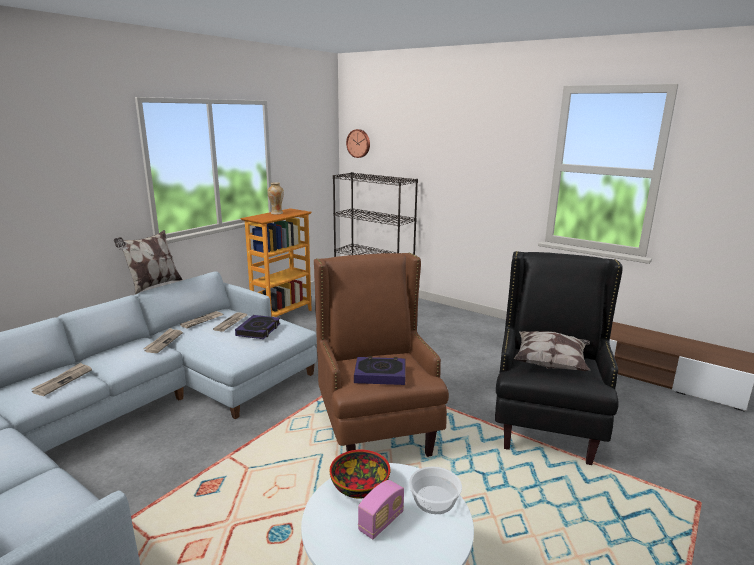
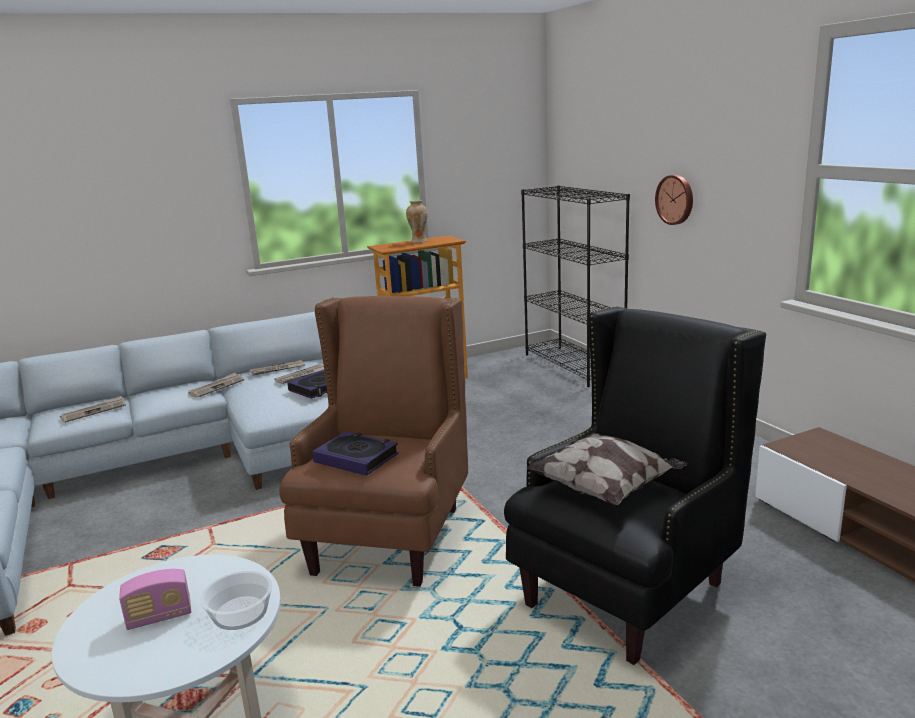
camera: 30 degrees right, 0 degrees up
(153, 285) = (235, 322): pillow -> none
(359, 143) = (567, 142): wall clock -> wall clock (675, 199)
(360, 487) = (188, 576): bowl -> none

